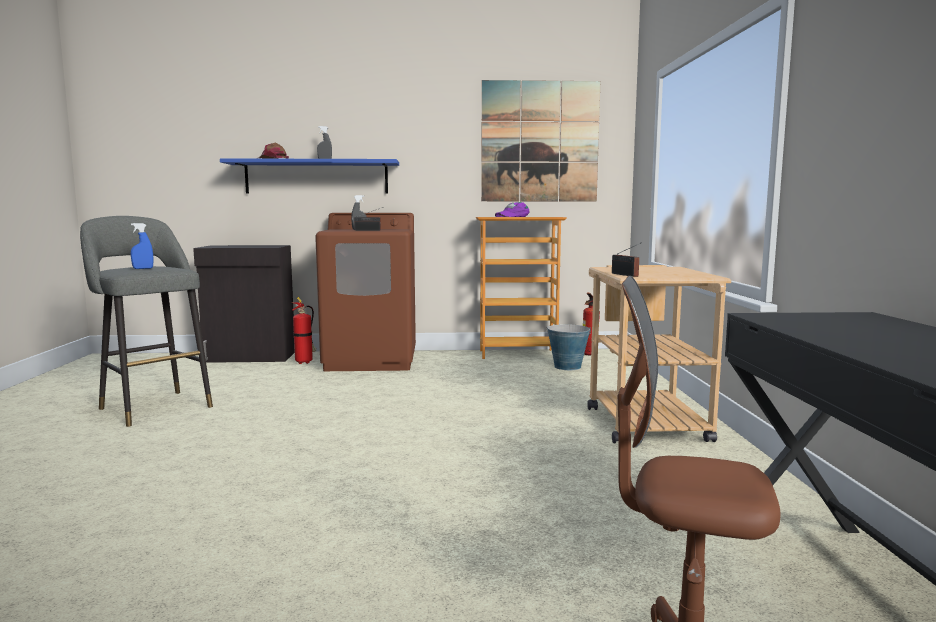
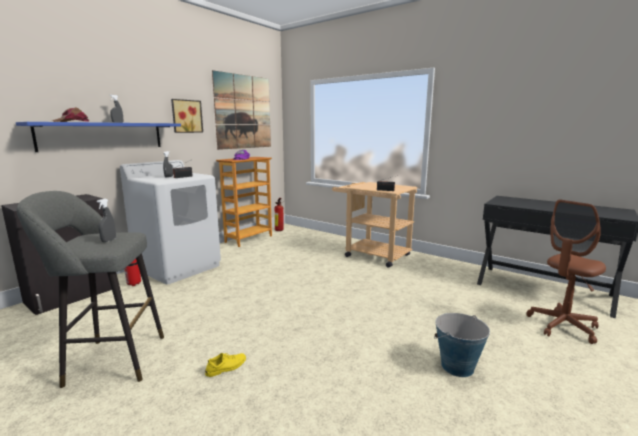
camera: 50 degrees left, 5 degrees up
(143, 268) = (108, 240): blue spray bottle -> grey spray bottle
(179, 446) = (226, 367): none -> yellow shoe
(371, 360) = (178, 267): brown washing machine -> white washing machine
(432, 151) = (186, 116): none -> picture
(567, 367) = (287, 239): bucket -> bucket (457, 366)

